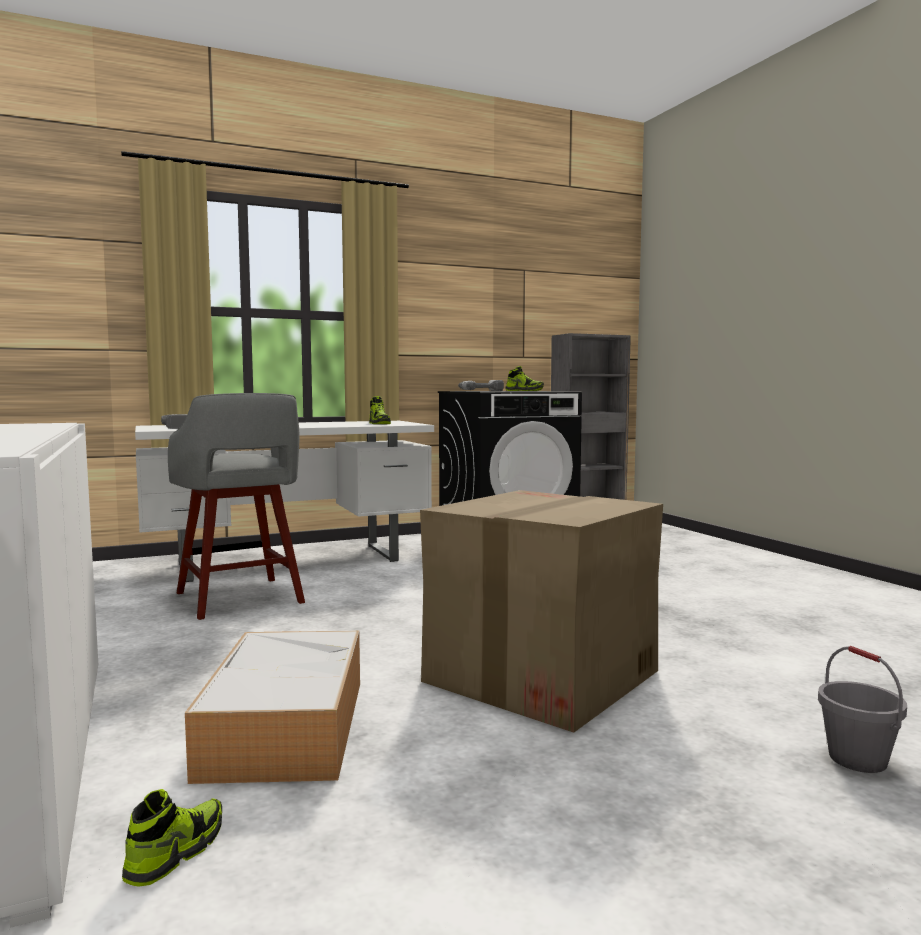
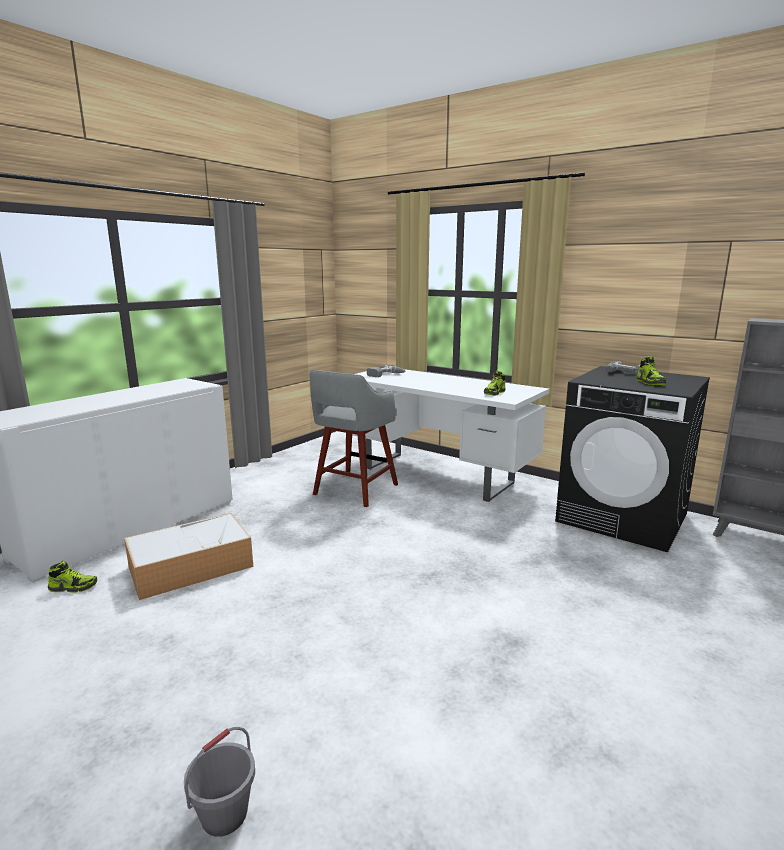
camera: 60 degrees right, 10 degrees up
(540, 676) = (302, 621): cardboard box -> none

